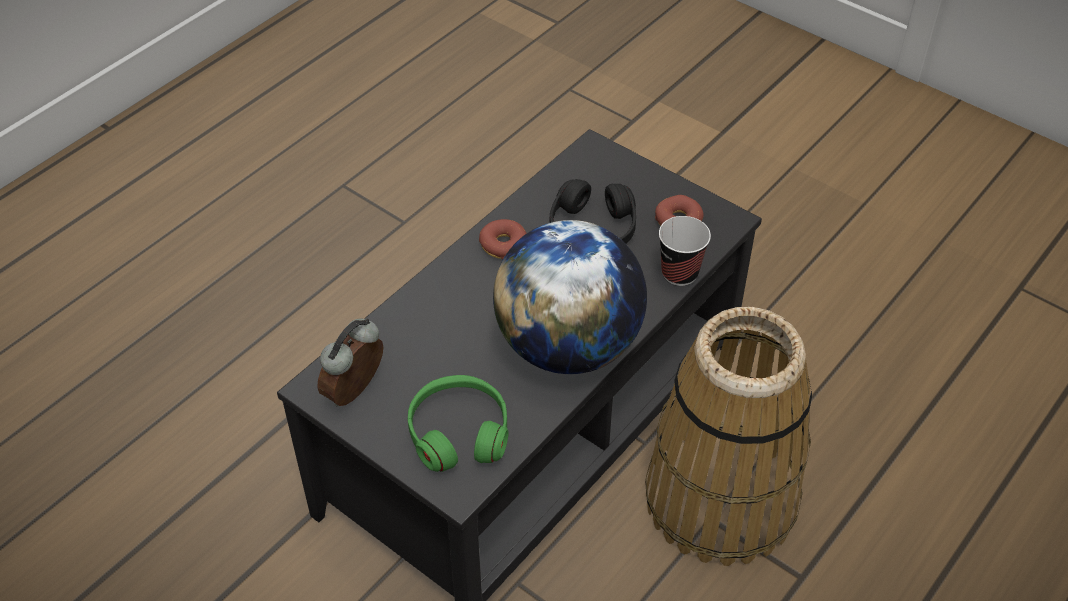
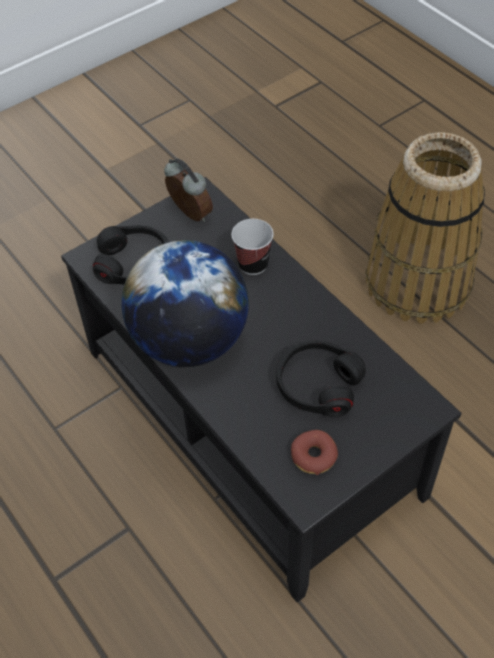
camera: 105 degrees right, 5 degrees up
(459, 432) = (134, 263): green headphones -> black headphones
(503, 245) = (313, 318): donut -> none
(679, 273) = (247, 439): cup -> cup (253, 264)
(720, 498) = (144, 541): basket -> basket (418, 282)

